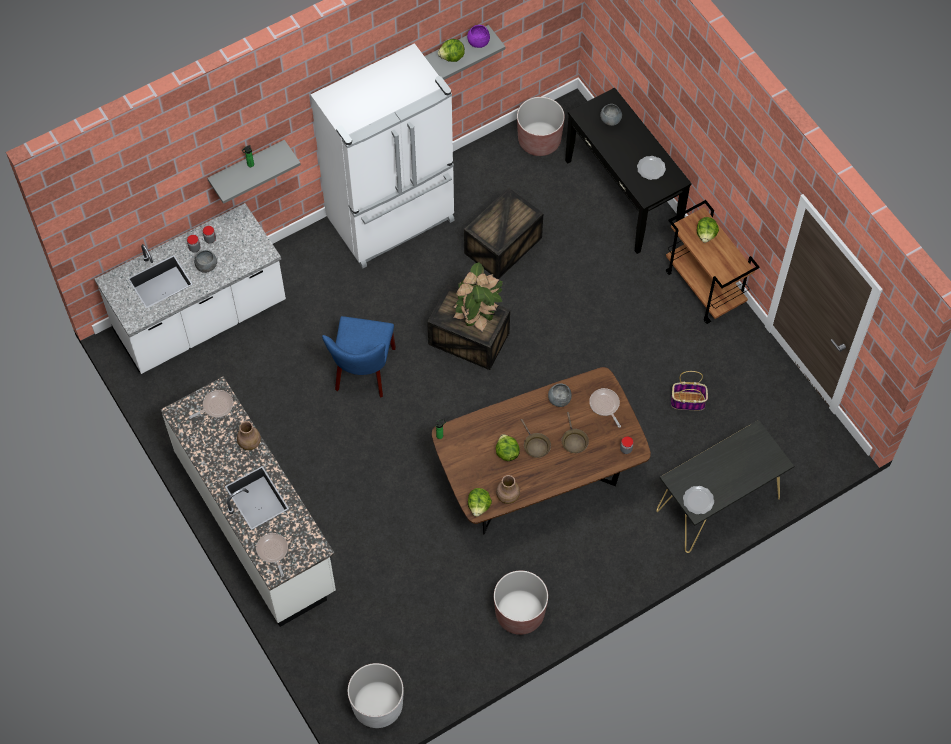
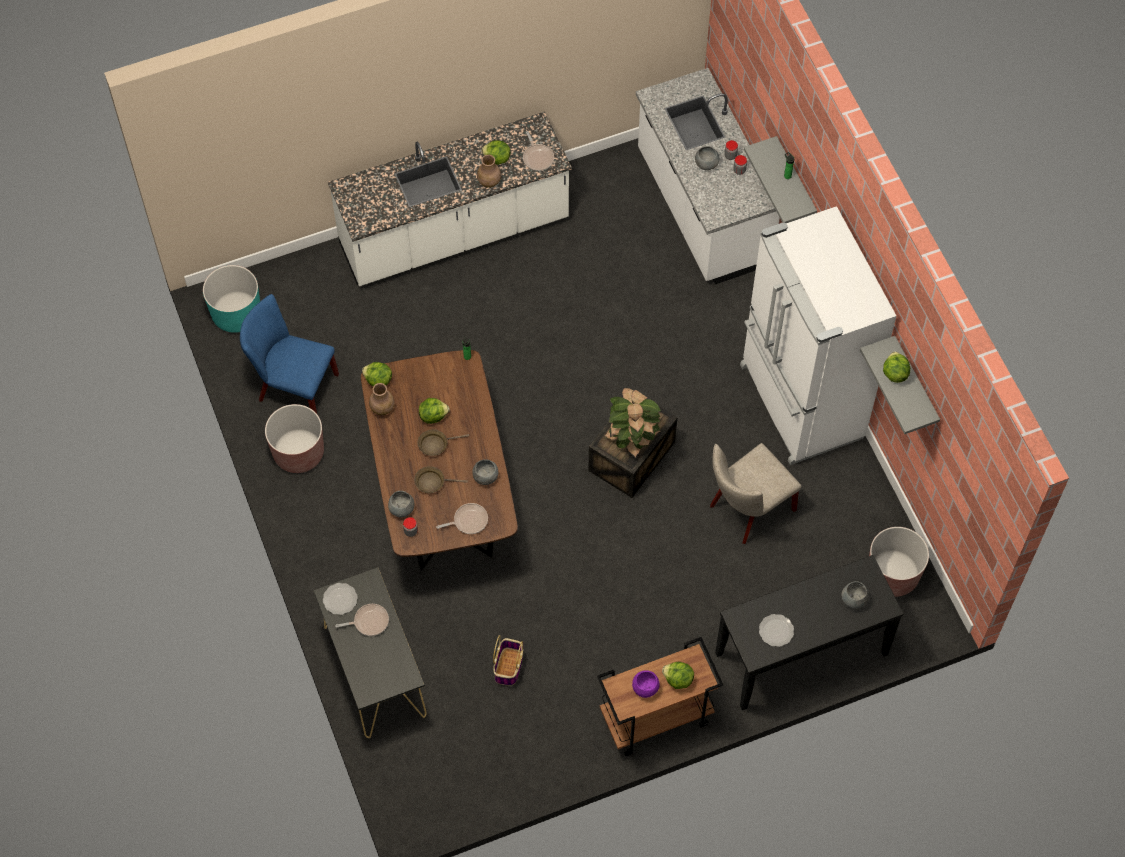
camera: 100 degrees right, 0 degrees up
(222, 441) = (497, 159): none -> lettuce
(273, 551) = (366, 189): frying pan -> frying pan (369, 621)
(363, 373) = (608, 349): blue chair -> blue chair (293, 387)
(377, 705) = (236, 314): white planter -> turquoise planter
(478, 42) = (913, 404): purple bowl -> purple bowl (645, 688)
(502, 246) = (747, 510): crate -> beige chair
(605, 460) = (402, 508): none -> grey bowl

